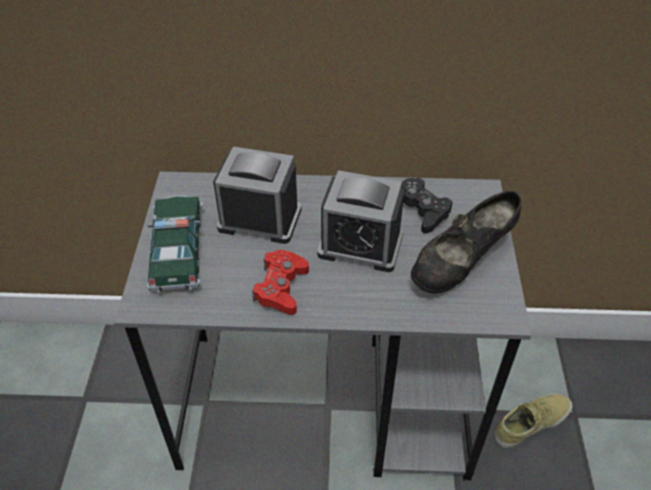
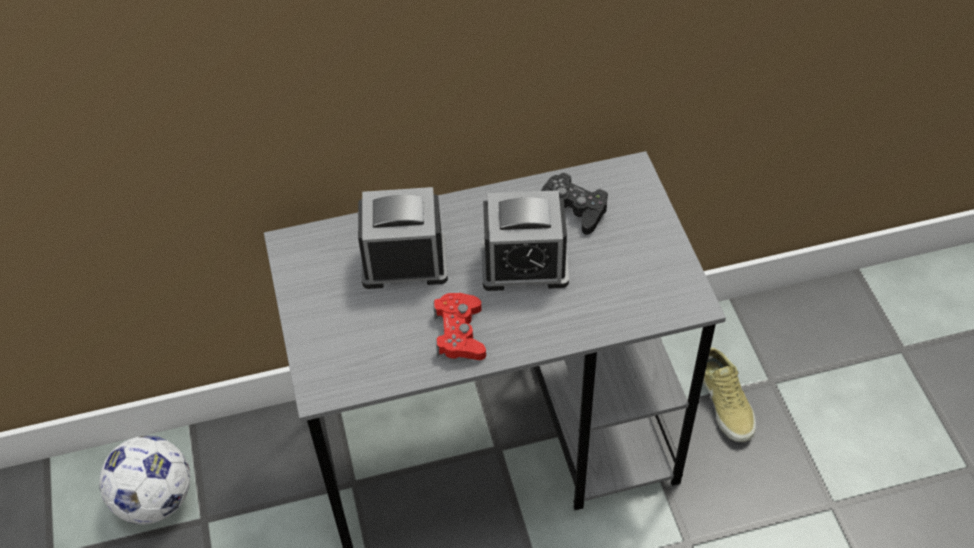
camera: 15 degrees left, 5 degrees up
(57, 373) = (155, 499): none -> football
(177, 250) = (330, 321): toy car -> none
(461, 263) = (635, 259): black shoe -> none
(530, 421) = (726, 402): beige shoe -> beige shoe turned 120 degrees clockwise

